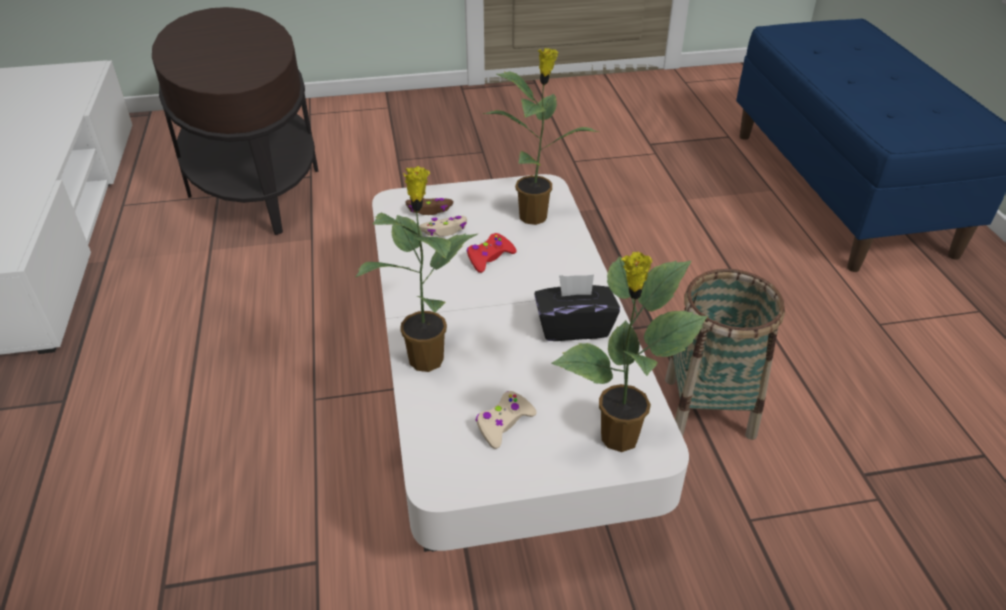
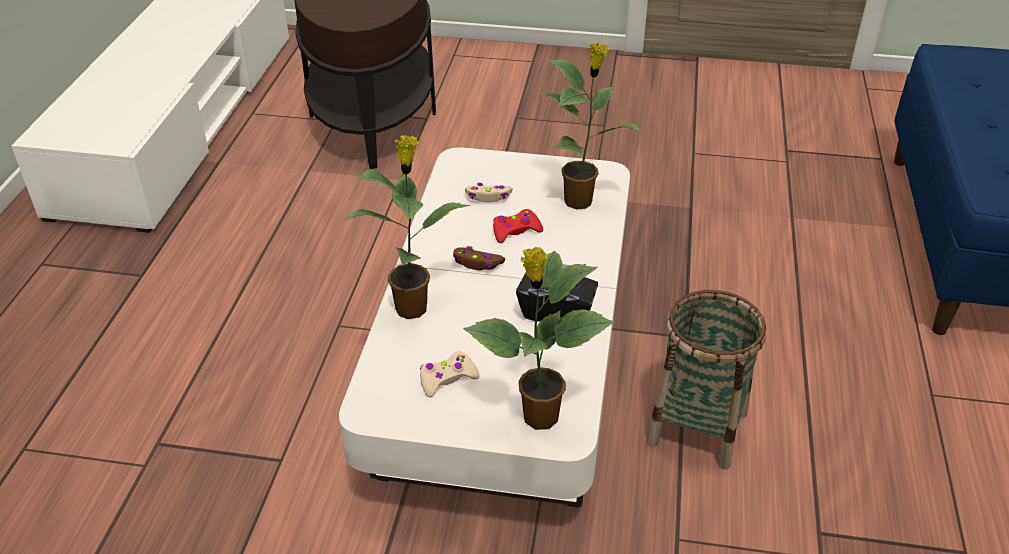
camera: 20 degrees right, 0 degrees up
(429, 210) = (485, 174): brown game controller -> brown game controller (477, 263)

